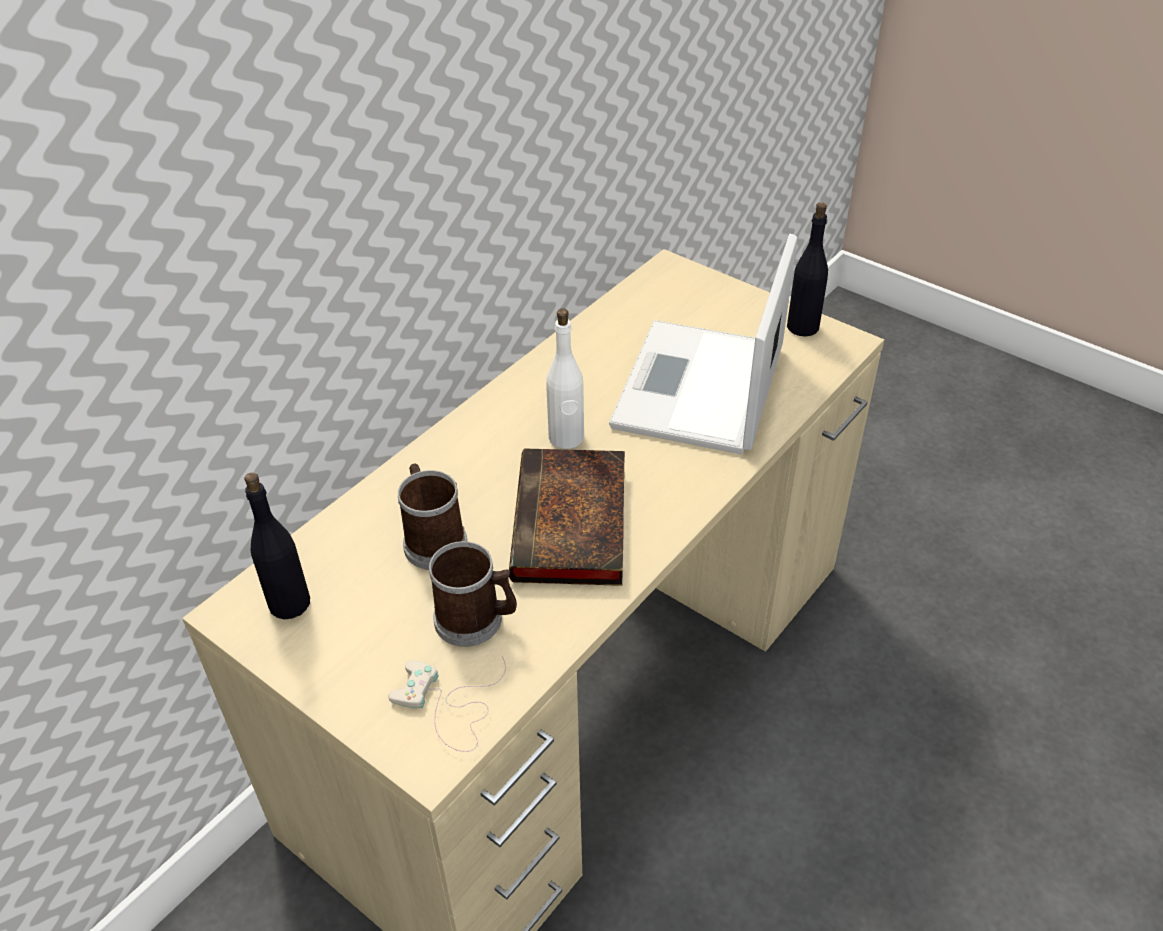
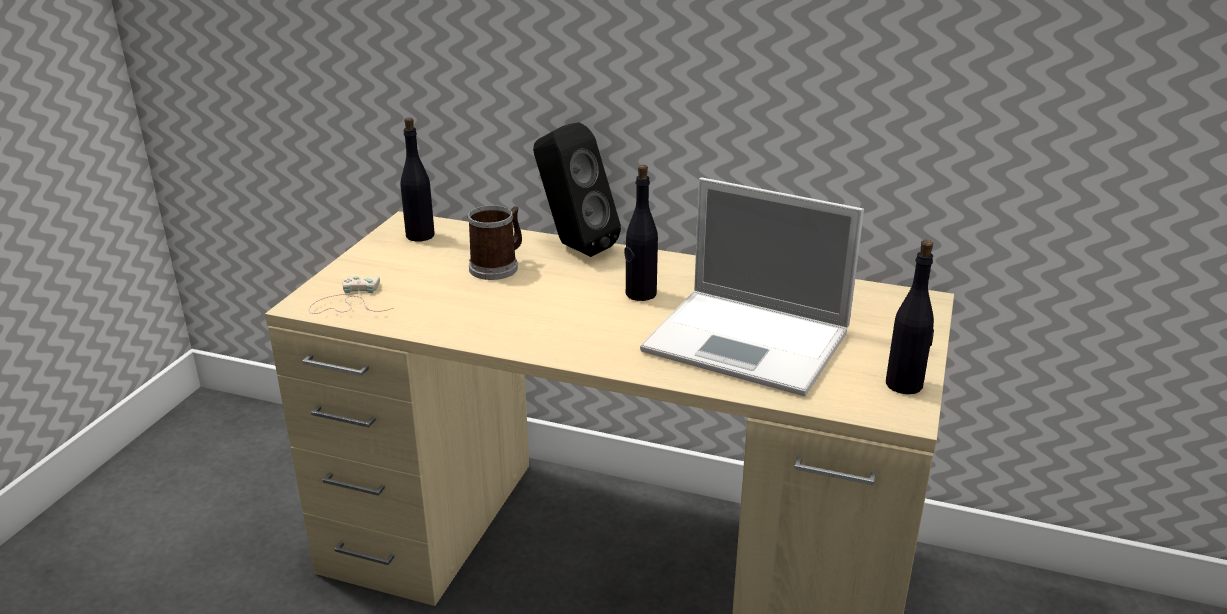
camera: 70 degrees right, 15 degrees down
(420, 463) = (573, 247): none -> black speaker
(476, 620) = (428, 296): mug -> none
(566, 437) = (640, 294): white bottle -> black bottle
(572, 527) = (539, 313): book -> none
(699, 390) = (750, 342): laptop -> laptop turned 150 degrees counterclockwise

